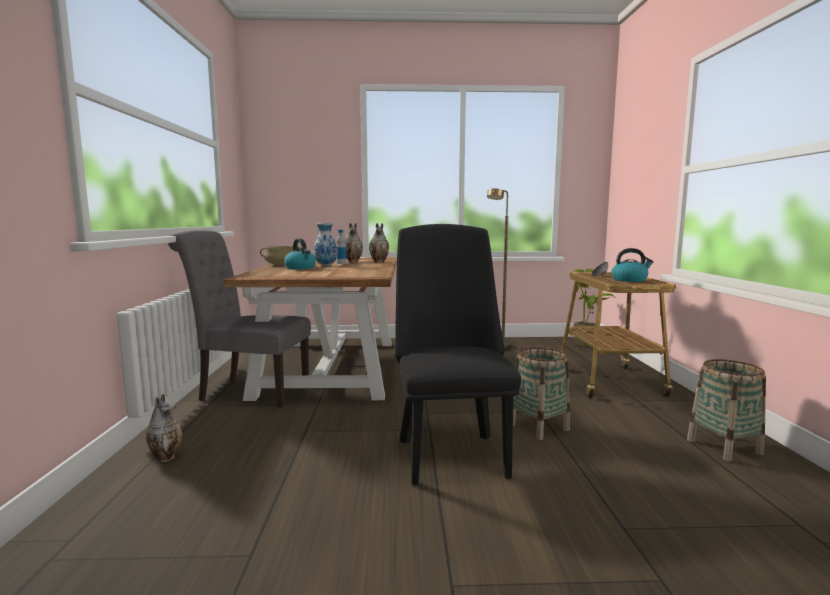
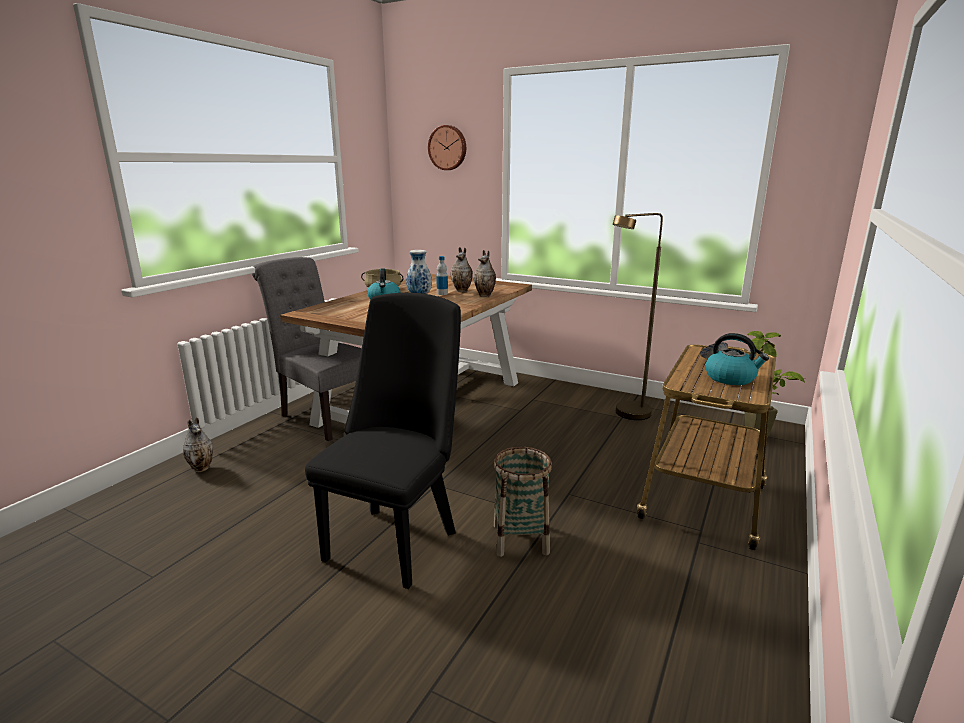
camera: 30 degrees right, 10 degrees up
(307, 146) = (448, 148): none -> wall clock
(724, 447) = (710, 650): basket -> none

